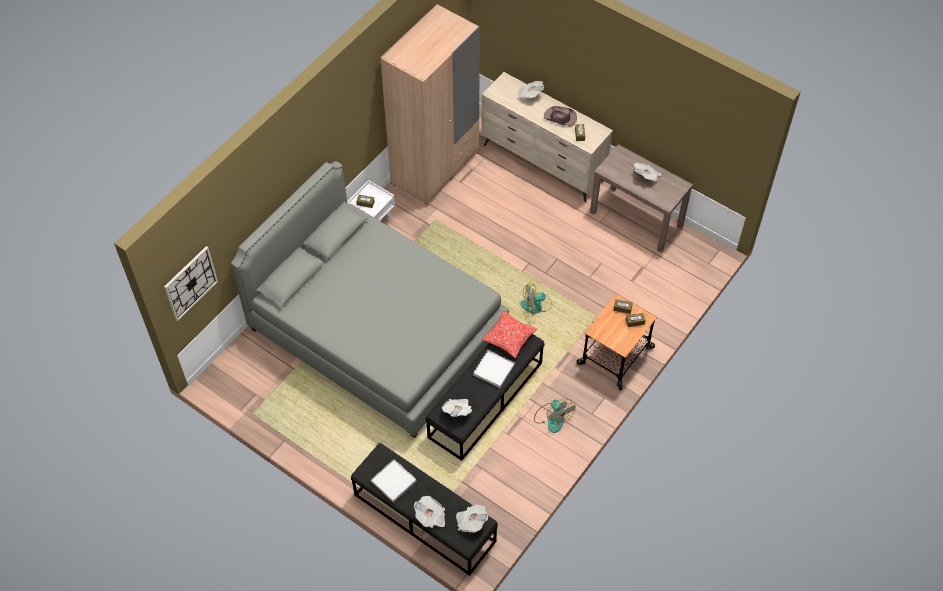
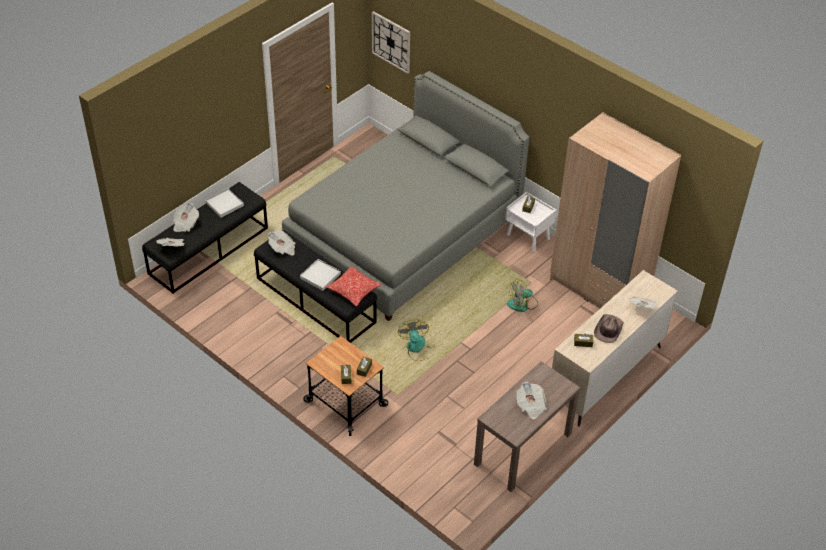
camera: 95 degrees right, 10 degrees down
(553, 417) = (286, 346): fan -> fan (522, 304)

